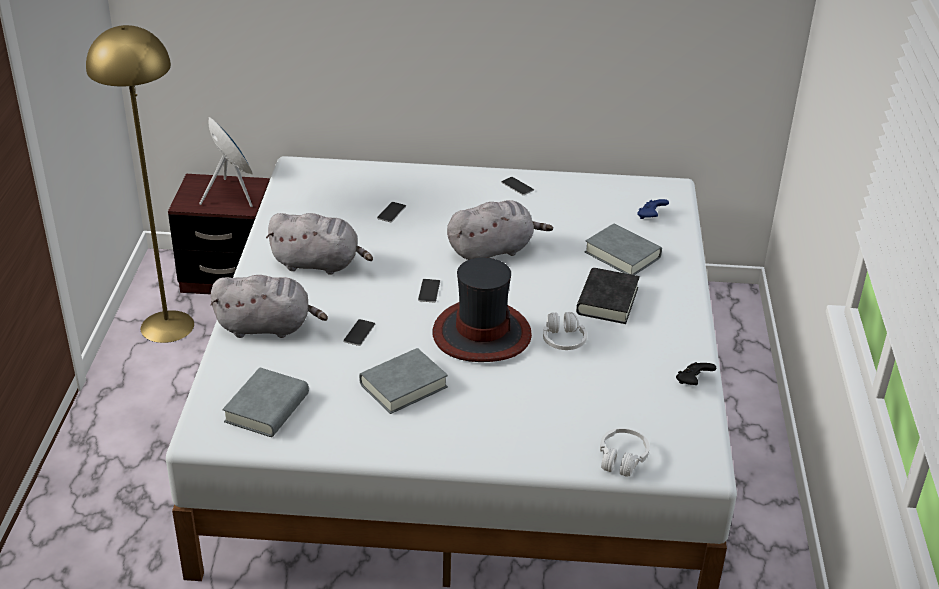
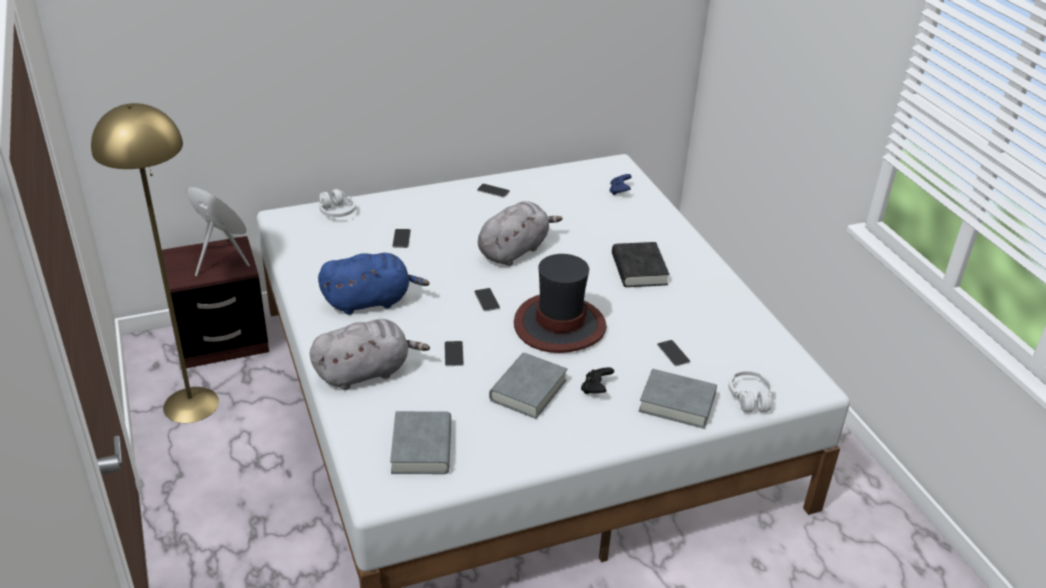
camera: 25 degrees left, 0 degrees up
(319, 264) = (370, 301): grey plush toy -> blue plush toy
(563, 340) = (629, 312): white headphones -> white headphones (336, 212)
(576, 392) = (673, 353): none -> phone
(622, 255) = (621, 228): grey book -> grey book (677, 403)
(693, 382) = (753, 318): black game controller -> black game controller (596, 389)

